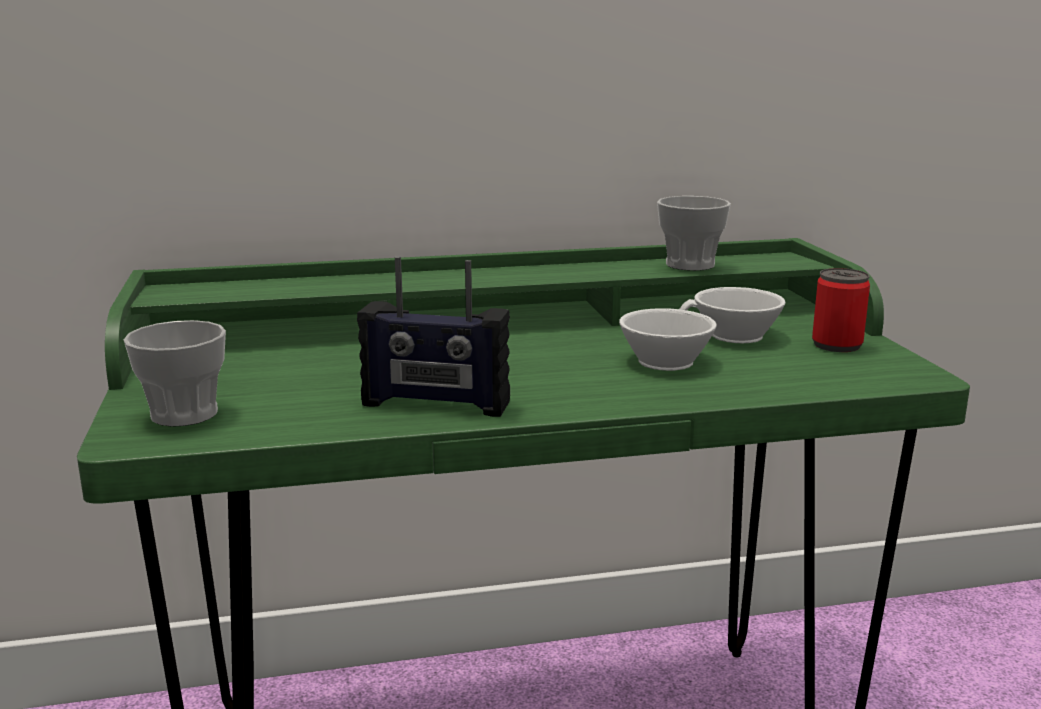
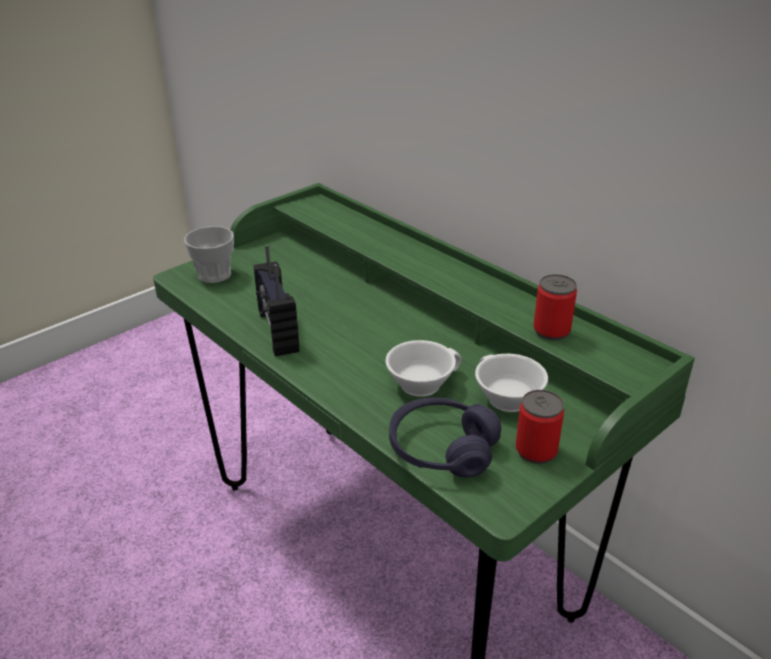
camera: 60 degrees right, 15 degrees up
(690, 264) = (551, 331): cup -> can
(803, 377) = (442, 449): none -> purple headphones

